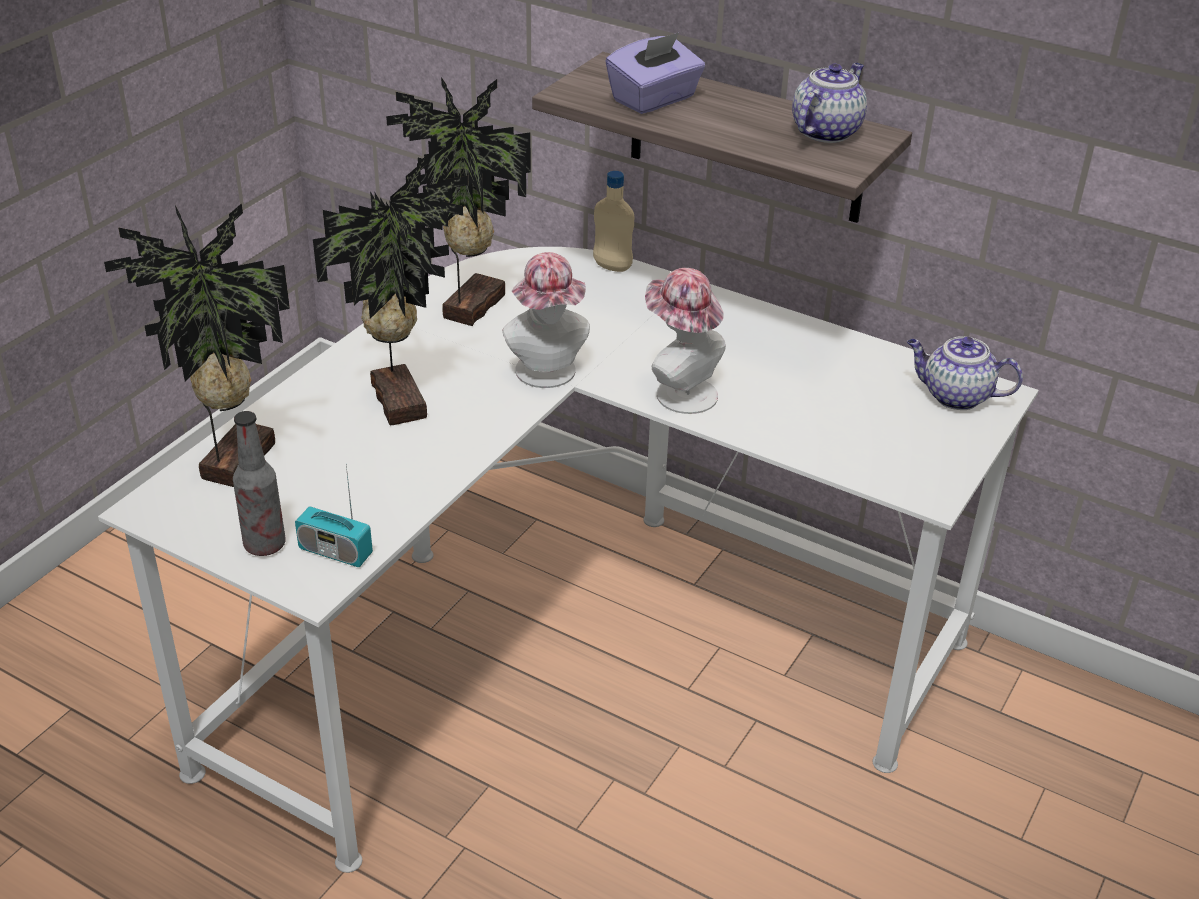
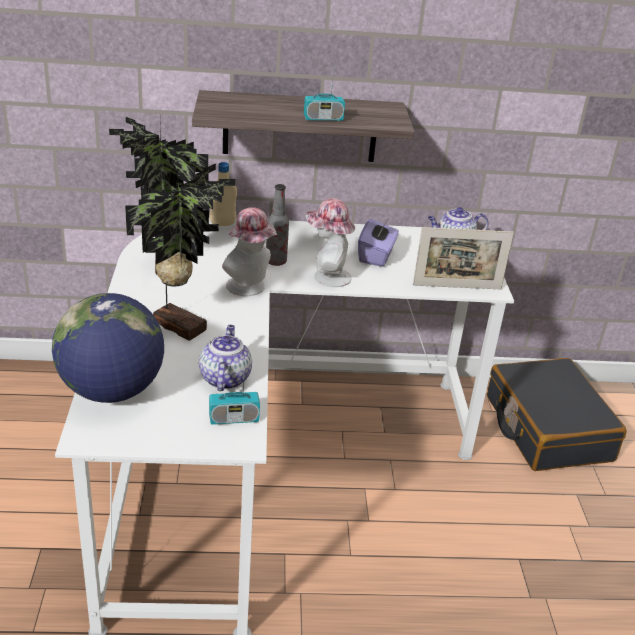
camera: 35 degrees left, 5 degrees down
(232, 461) = (112, 391): potted plant -> globe
(265, 545) = (187, 430): bottle -> bottle (276, 262)
(654, 99) = (261, 108): purple tissue box -> purple tissue box (376, 256)
(729, 135) = (323, 119): none -> radio
(826, 131) = (366, 108): teapot -> teapot (224, 378)
(873, 472) = (457, 287): none -> picture frame
(1076, 780) = (546, 428): none -> black suitcase

